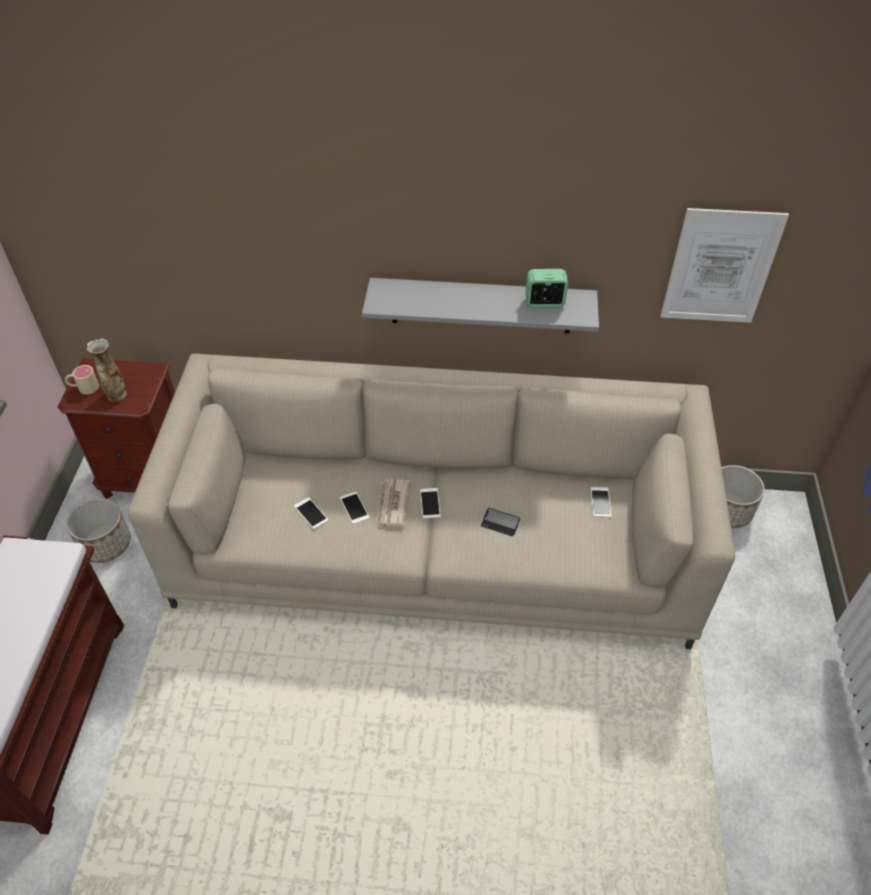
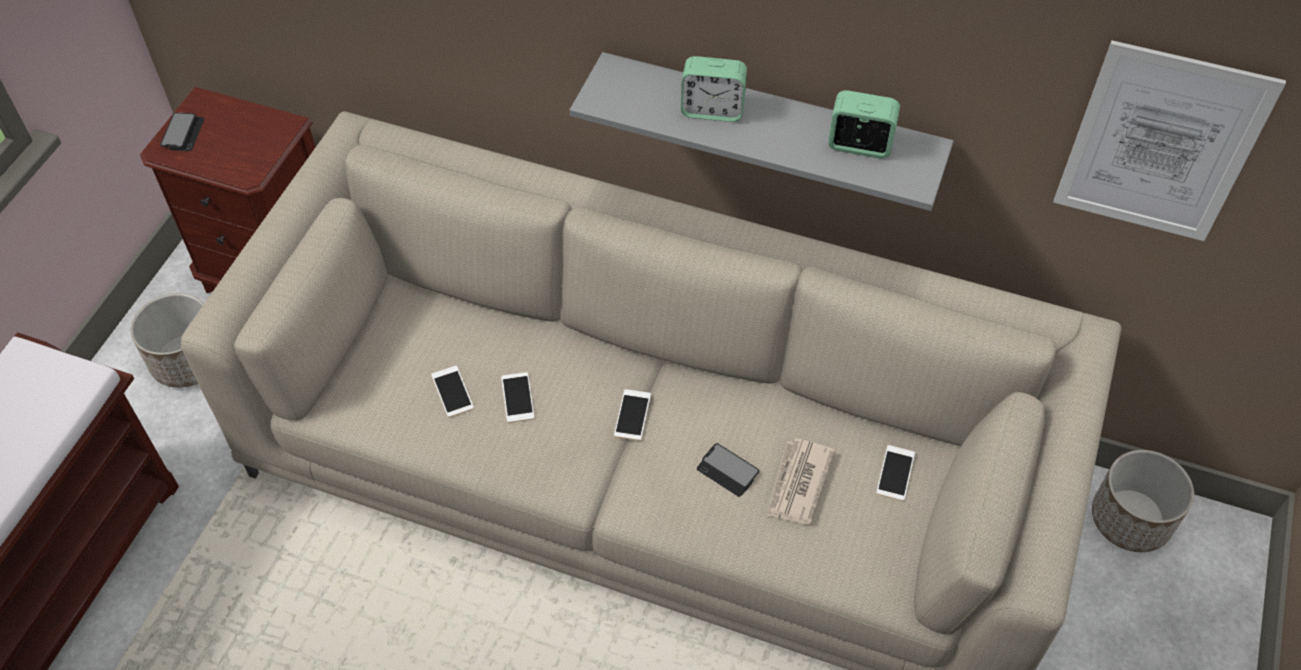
camera: 15 degrees right, 5 degrees up
(84, 388) = (183, 133): beige mug -> phone
(116, 394) = (224, 152): vase -> none
(392, 505) = (574, 405): newspaper -> newspaper (798, 483)
(450, 298) = (712, 110): none -> alarm clock

